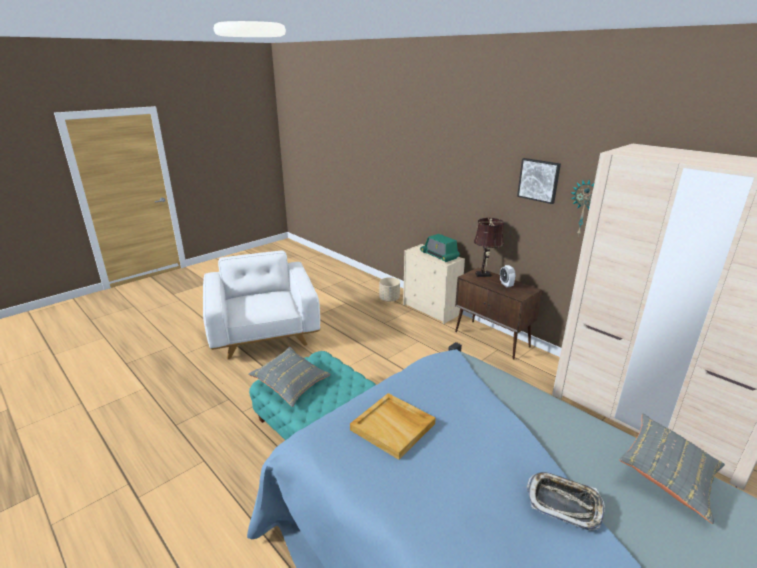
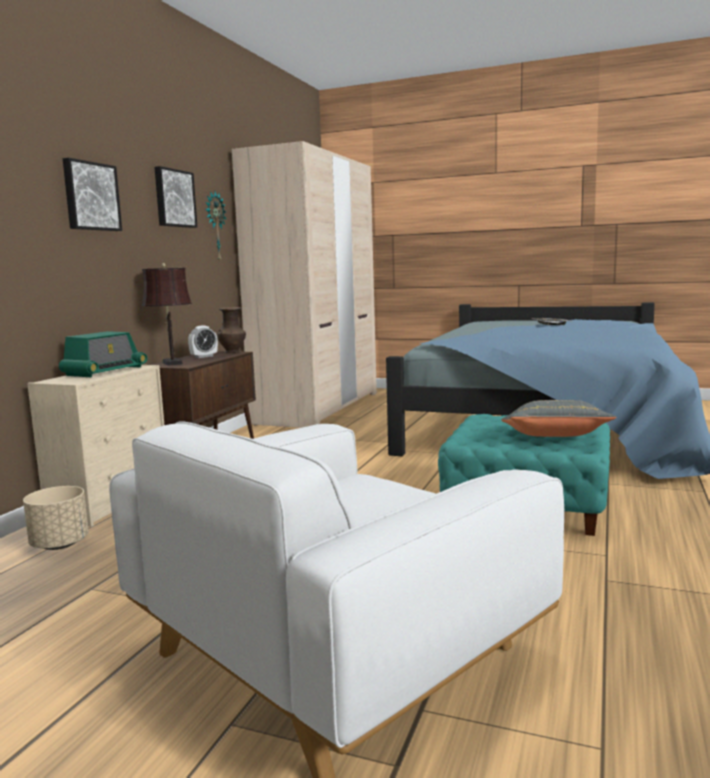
camera: 115 degrees left, 15 degrees down
(393, 427) = (575, 339): beige tray -> none
(471, 172) = (90, 196): none -> picture
(524, 295) = (232, 352): none -> brown vase
(668, 476) = (482, 324): grey pillow -> none

